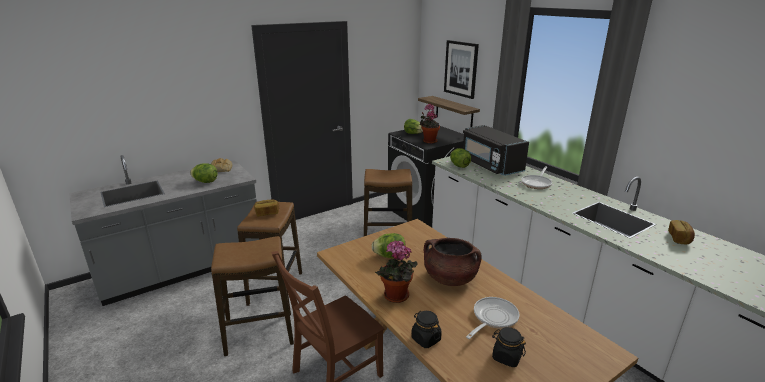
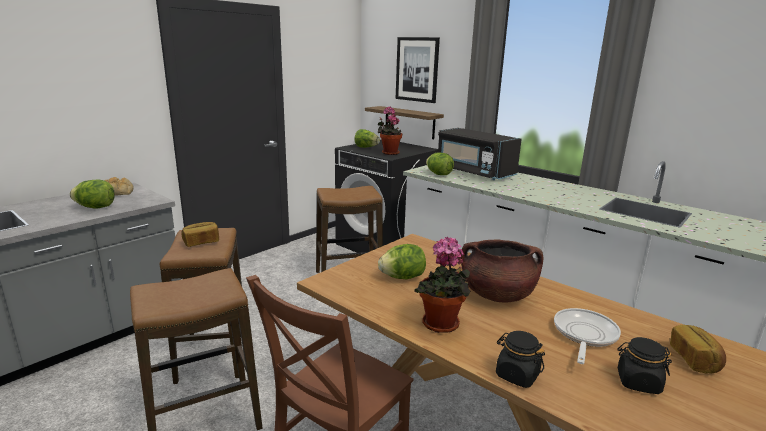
camera: 15 degrees left, 5 degrees down
(537, 183) = (537, 185): frying pan -> none
(679, 239) = (728, 224): bread -> bread (694, 360)

